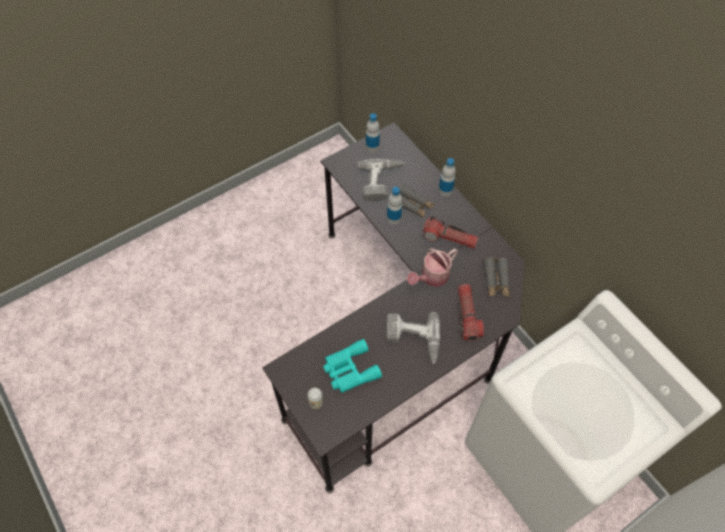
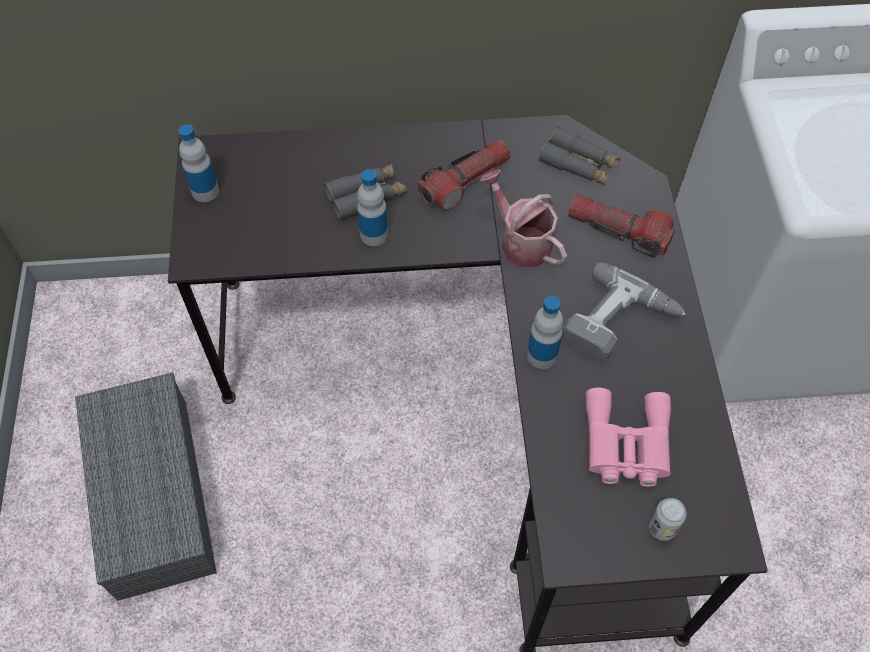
camera: 60 degrees left, 0 degrees up
(270, 233) = (150, 494): none -> grey storage box
(349, 370) = (626, 444): turquoise binoculars -> pink binoculars
(382, 182) = (288, 214): power drill -> none
(431, 277) = (521, 241): watering can -> watering can turned 150 degrees clockwise
(445, 190) = (372, 140): bottle -> bottle (542, 355)

